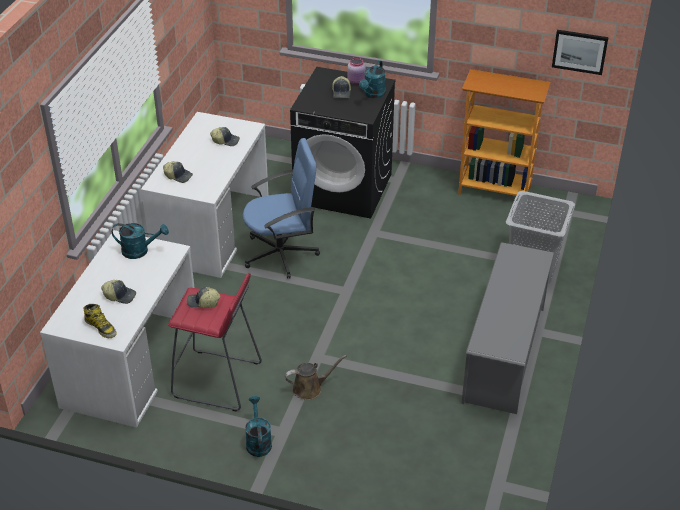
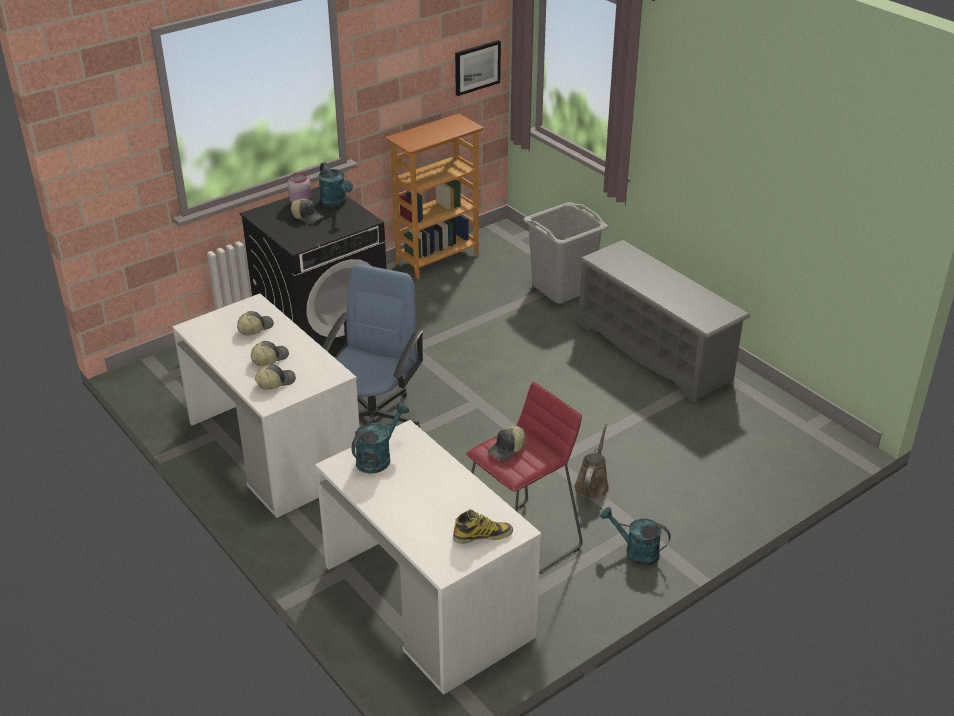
camera: 55 degrees left, 5 degrees down
(120, 295) = (441, 501): cap -> cap (269, 358)

